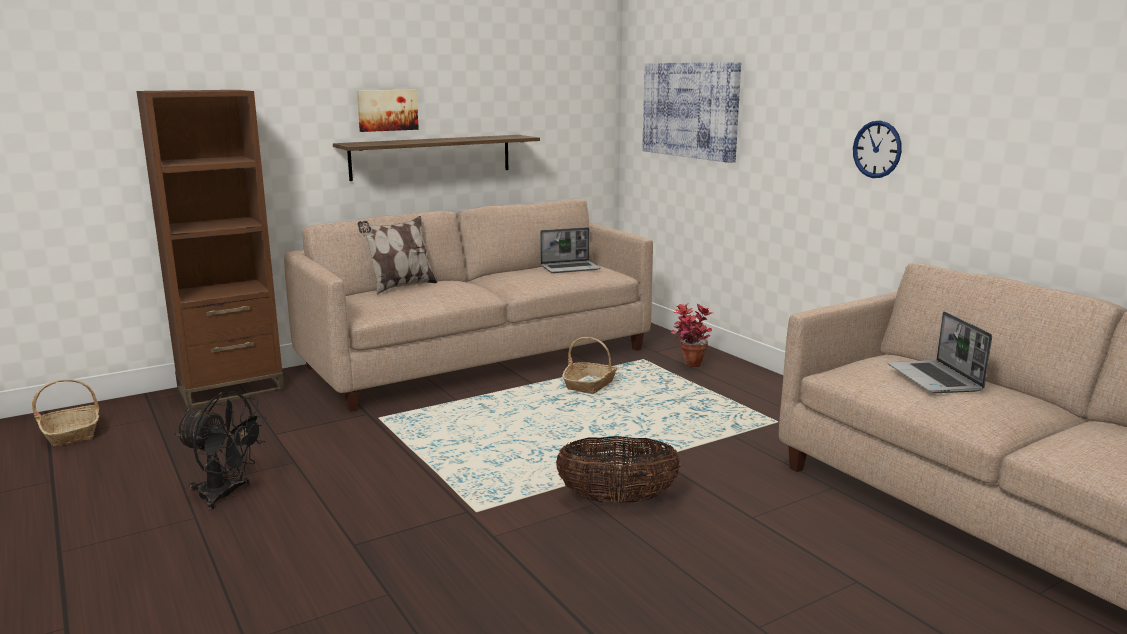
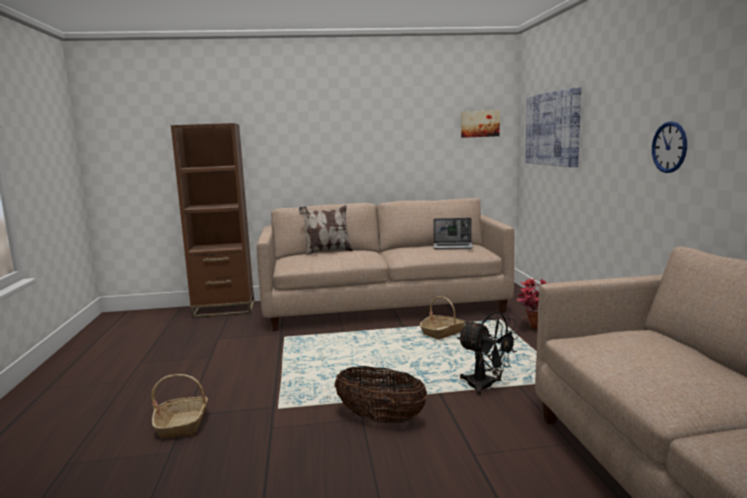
camera: 25 degrees right, 5 degrees down
(72, 433) = (125, 324): basket -> basket (182, 424)
(225, 495) = (155, 371): black fan -> black fan (486, 387)
(387, 110) = (335, 136): picture -> picture (479, 124)
(431, 157) = (366, 167): shelf -> none
(935, 379) = (658, 354): laptop -> none

